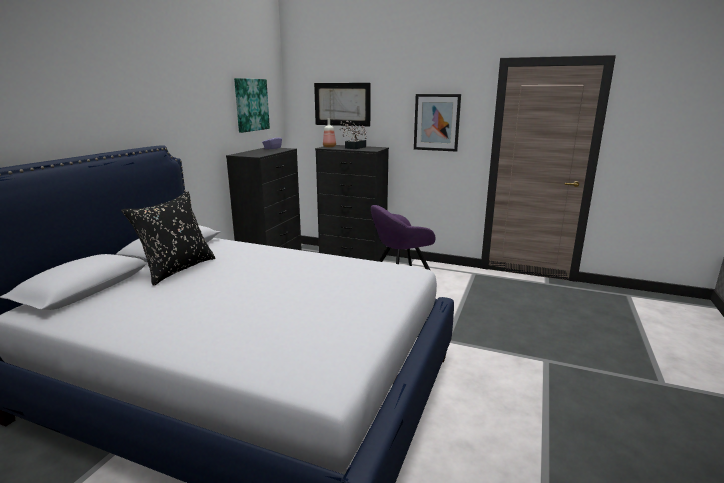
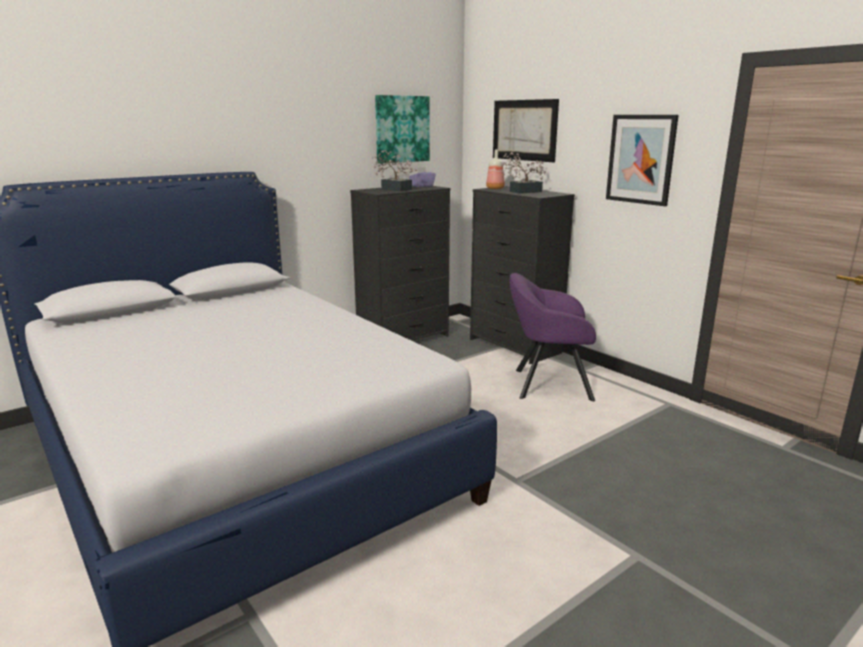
camera: 30 degrees right, 0 degrees up
(177, 269) = (204, 309): black pillow -> none
(259, 152) = (394, 189): none -> potted plant

